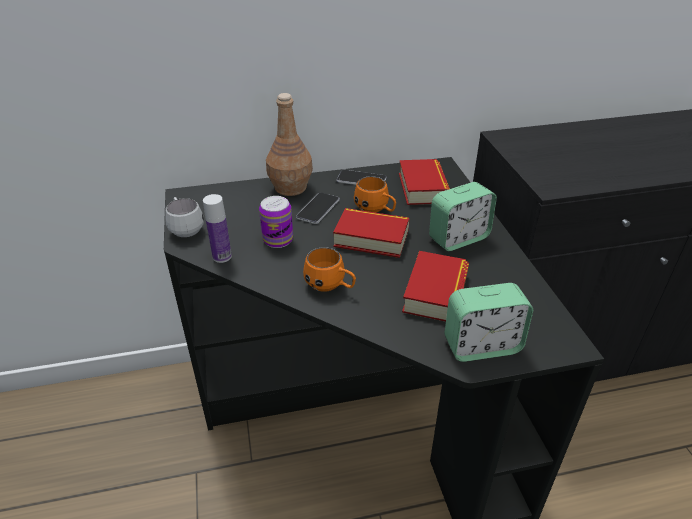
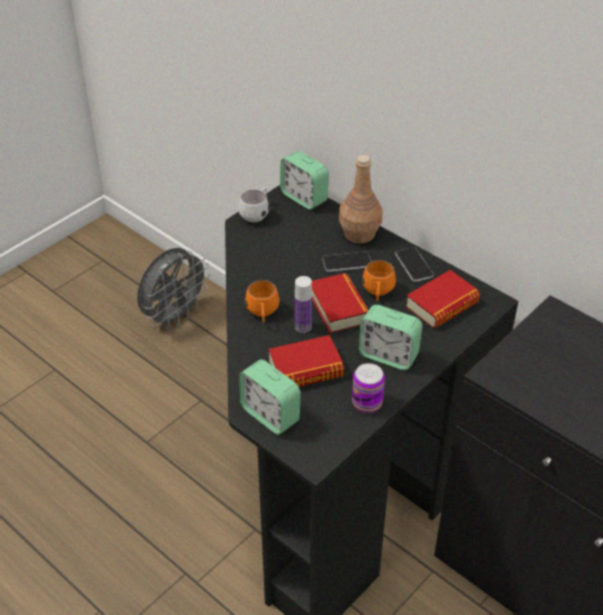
camera: 55 degrees right, 5 degrees up
(75, 434) = (175, 316): none -> grey fan
(203, 194) = (304, 197): none -> alarm clock
(222, 256) = (244, 248): bottle -> bottle (303, 326)
(278, 240) = (288, 263): can -> can (367, 403)

